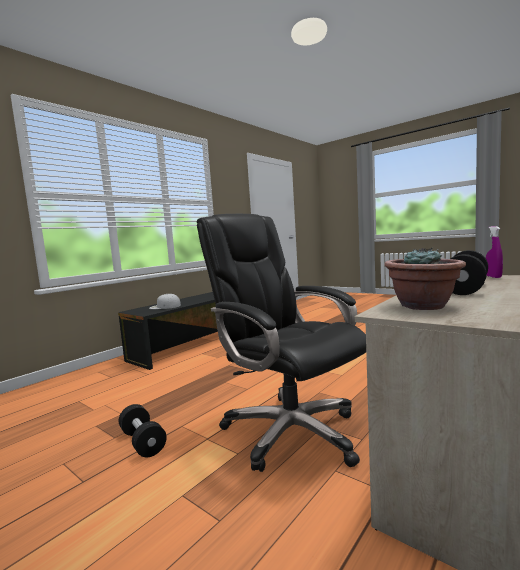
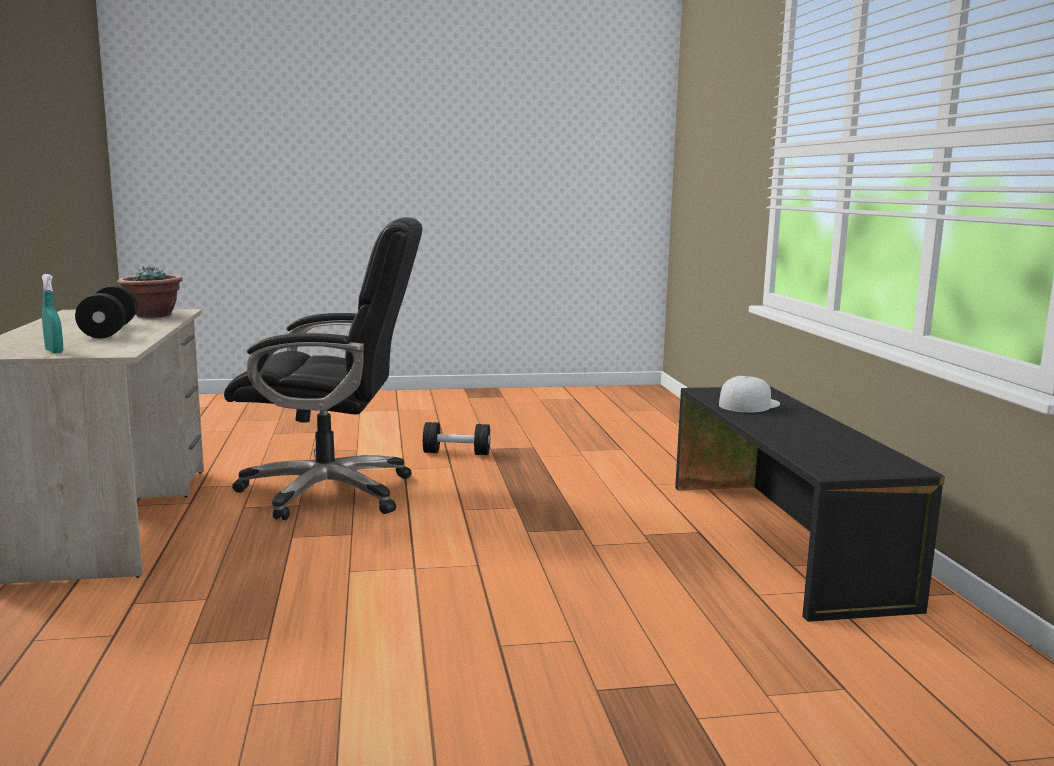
camera: 130 degrees right, 5 degrees up
(493, 277) = (54, 351): purple spray bottle -> turquoise spray bottle

